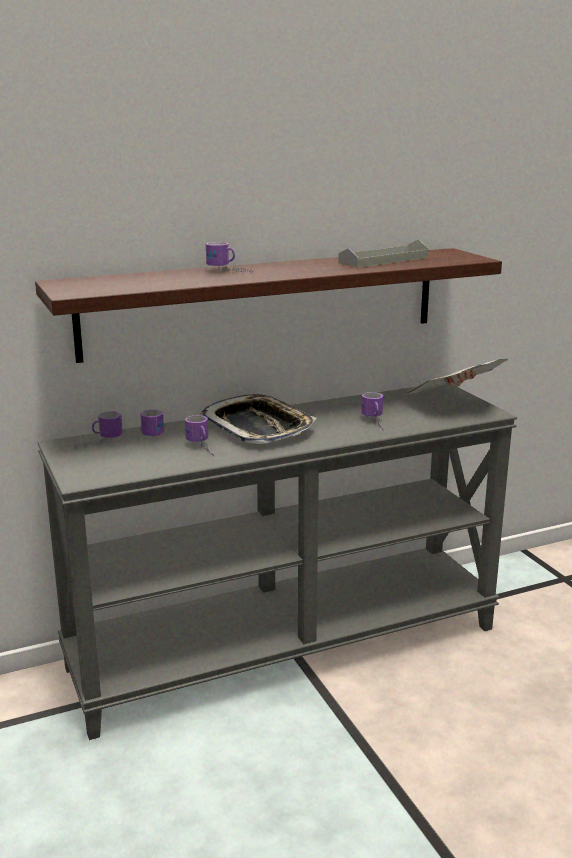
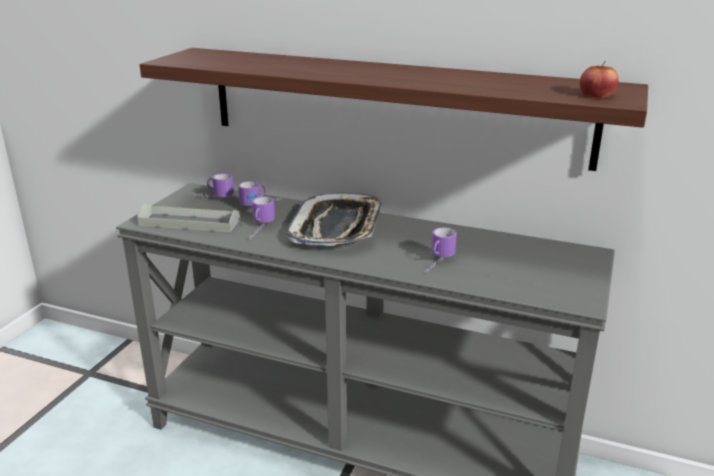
camera: 45 degrees right, 5 degrees up
(230, 272) = (330, 66): mug -> none
(383, 260) = (508, 82): grey tray -> grey tray (189, 222)
(451, 403) = (562, 274): newspaper -> none
(453, 258) = (596, 95): none -> apple

